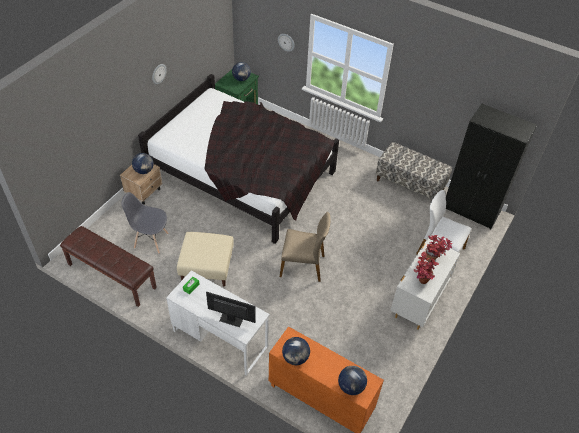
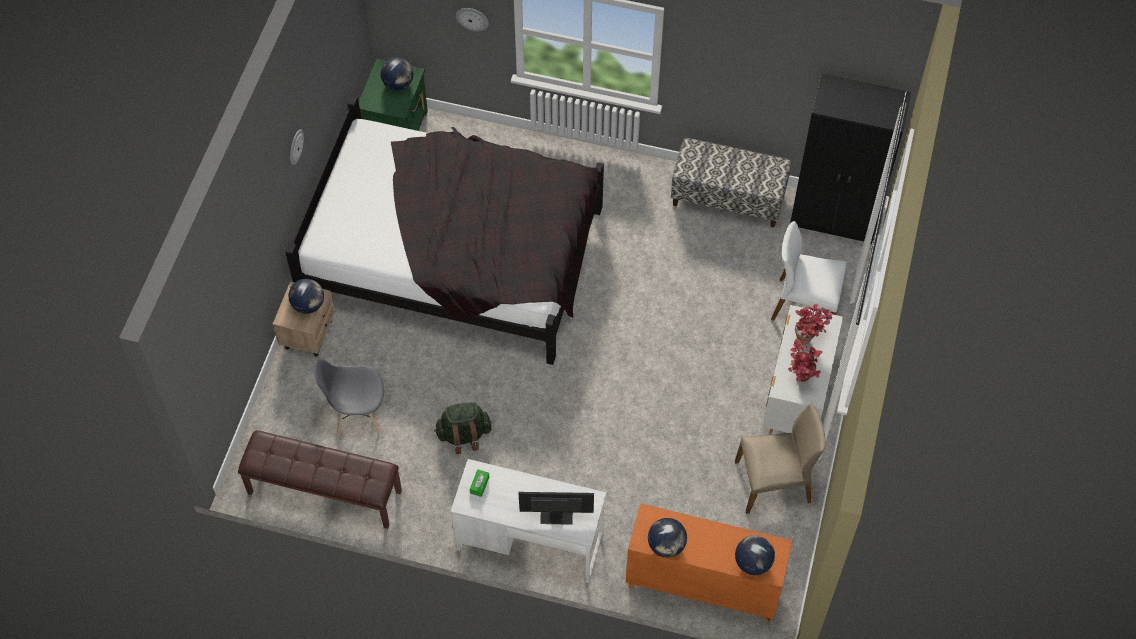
camera: 15 degrees left, 10 degrees up
(206, 268) = (464, 435): beige ottoman -> green backpack
(303, 265) = (608, 388): beige chair -> beige chair (774, 482)

